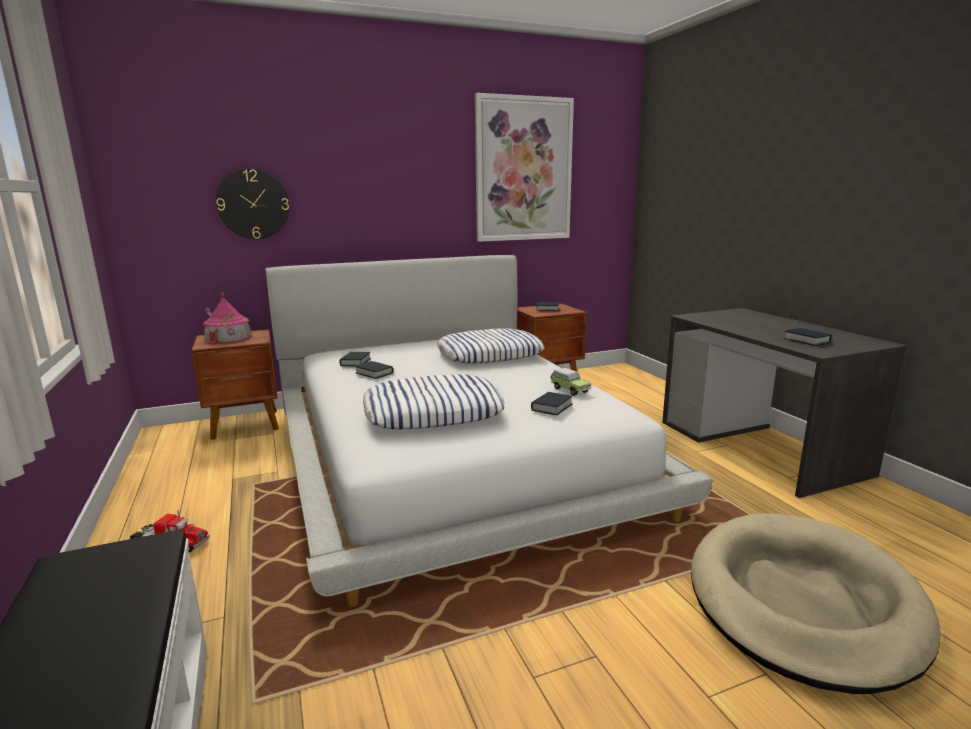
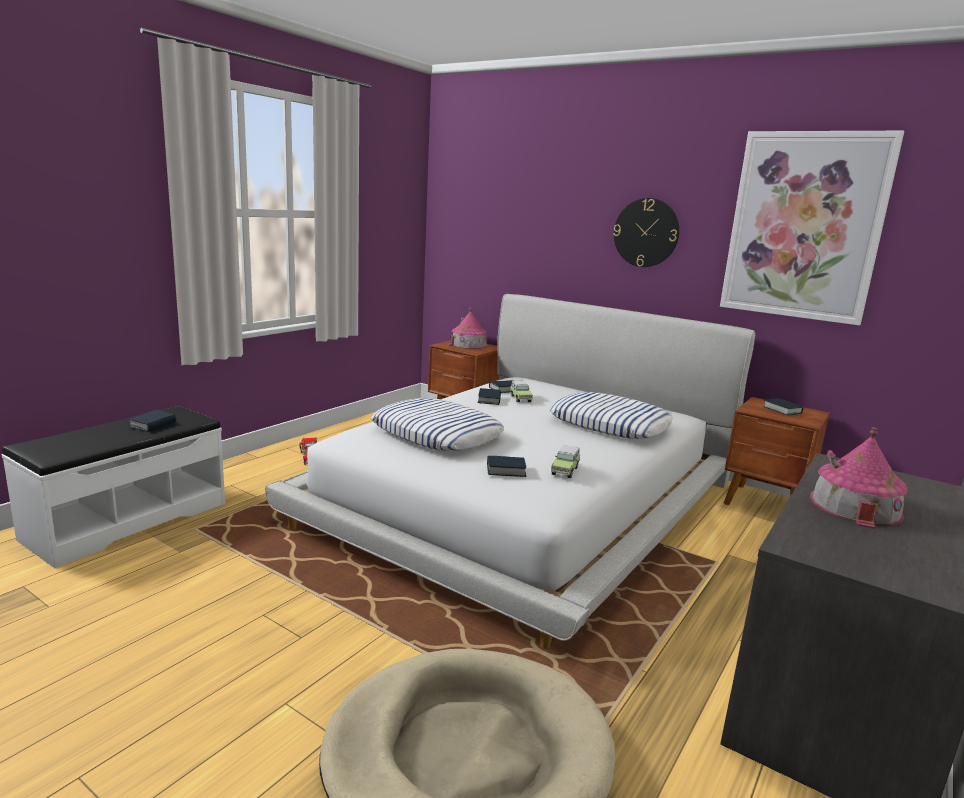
camera: 55 degrees right, 0 degrees up
(253, 204) = (516, 238): wall clock -> wall clock (646, 232)
(388, 363) = (520, 398): none -> toy car
(760, 329) = (855, 506): none -> toy house
(806, 341) = (845, 538): book -> book (153, 425)

